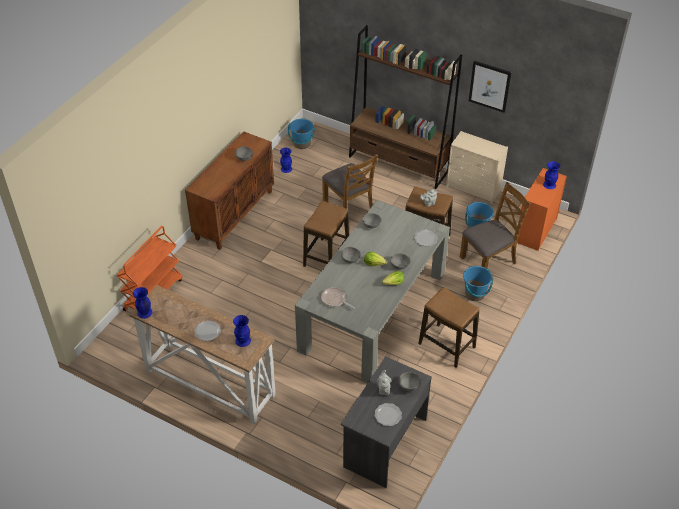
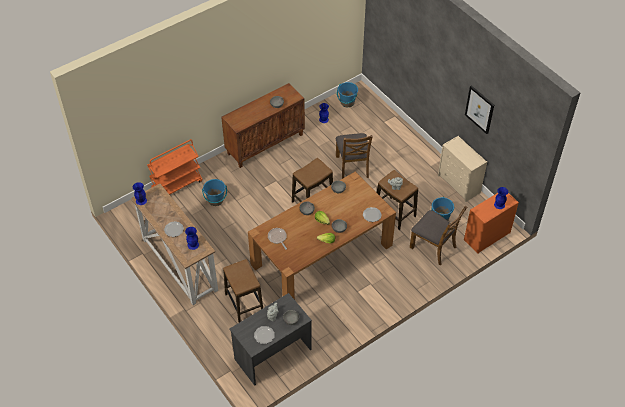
camera: 25 degrees right, 5 degrees up
(373, 311) = (322, 255): grey dining table -> brown dining table
(399, 164) = (412, 144): brown bookcase -> none
(446, 345) = (359, 301): stool -> stool (244, 303)
(475, 294) = (406, 270): blue bucket -> blue bucket (215, 200)
(489, 260) = (433, 247): brown chair -> brown chair turned 45 degrees clockwise

